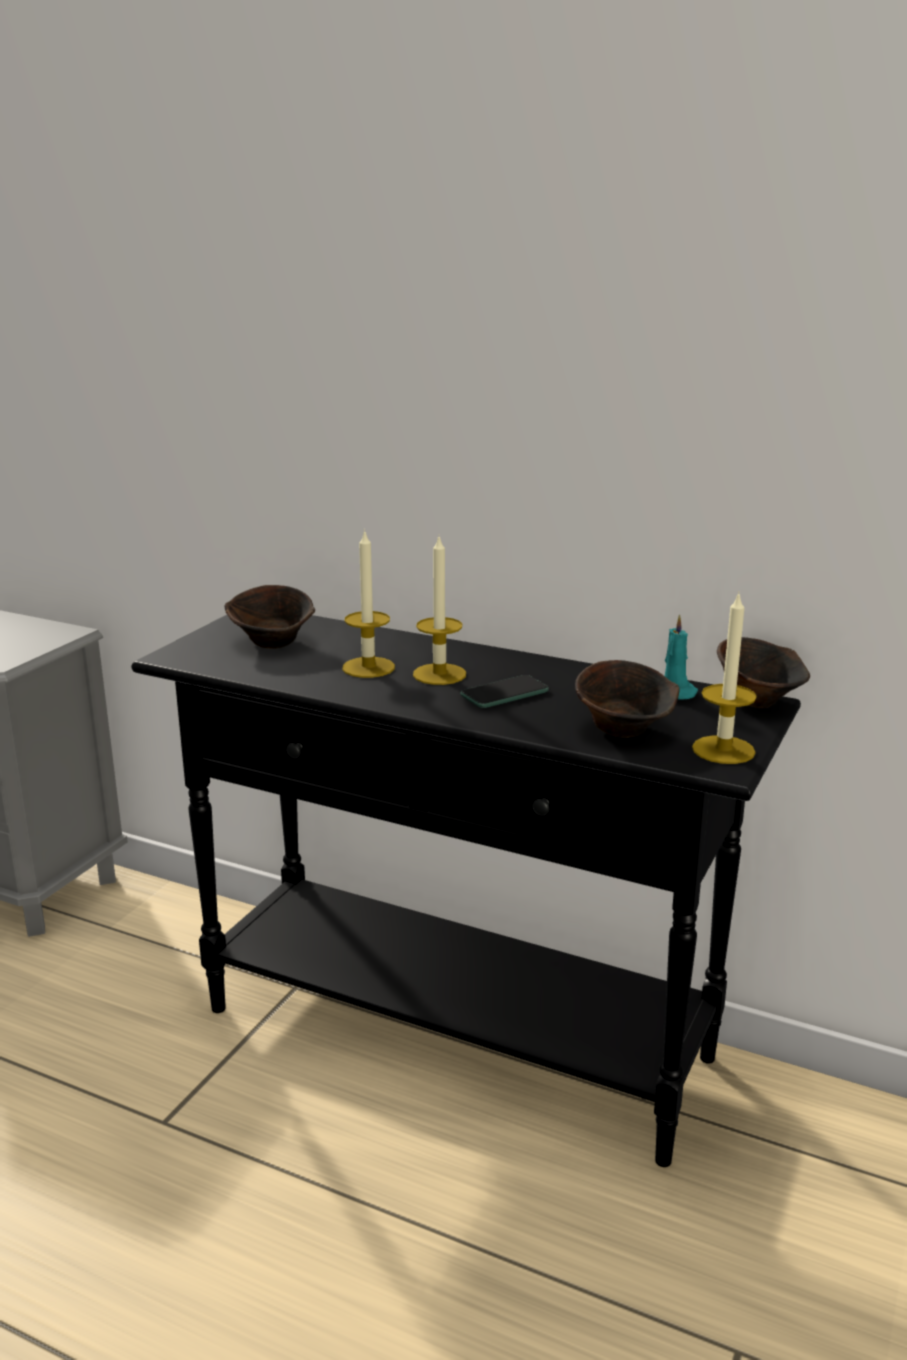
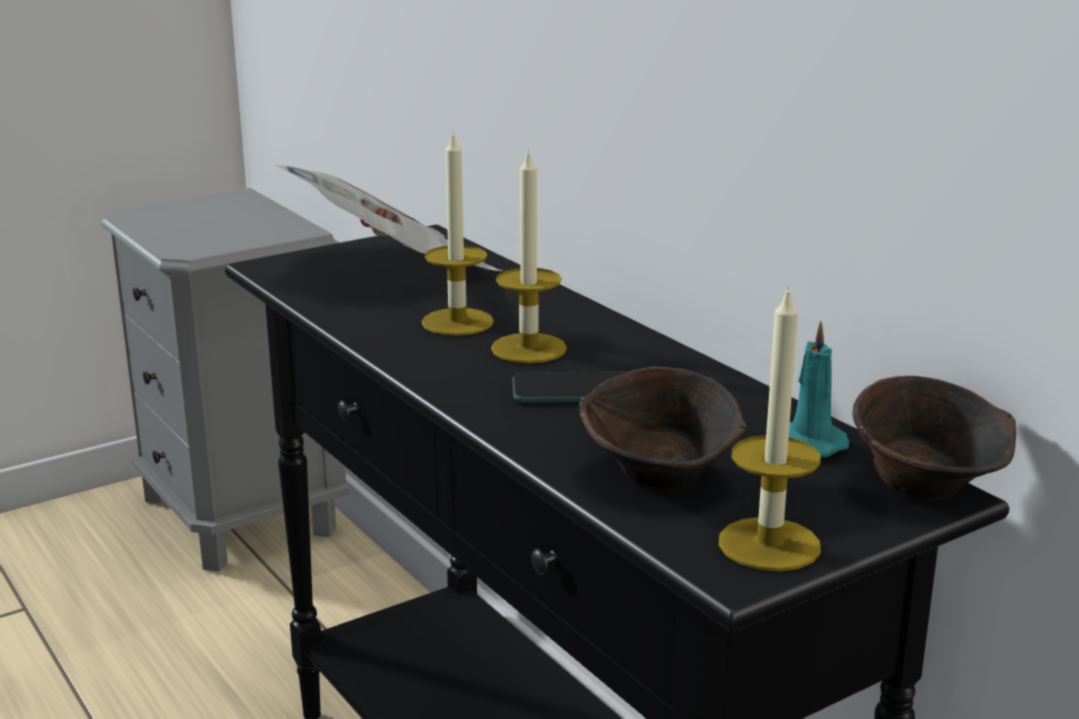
camera: 30 degrees right, 0 degrees up
(274, 644) = (394, 273): brown bowl -> newspaper

